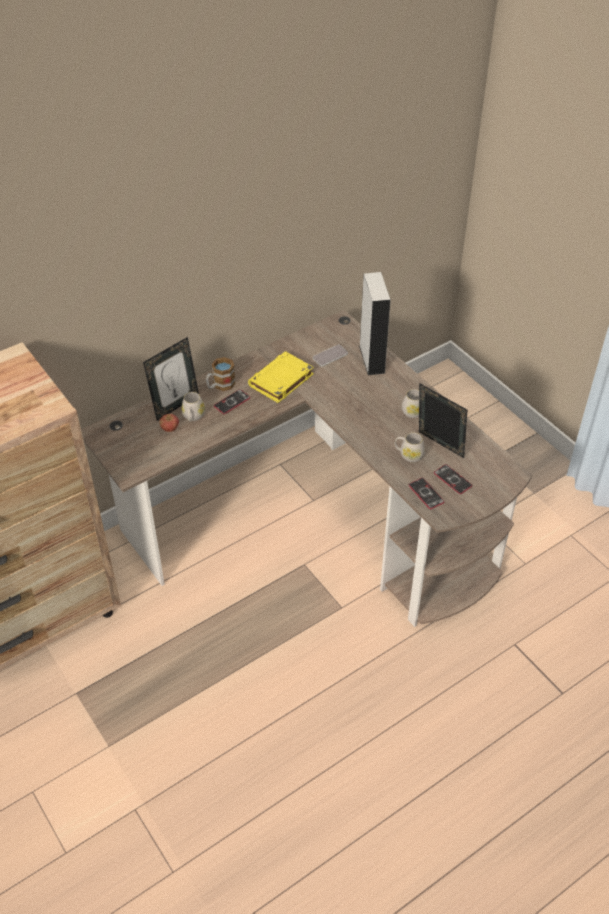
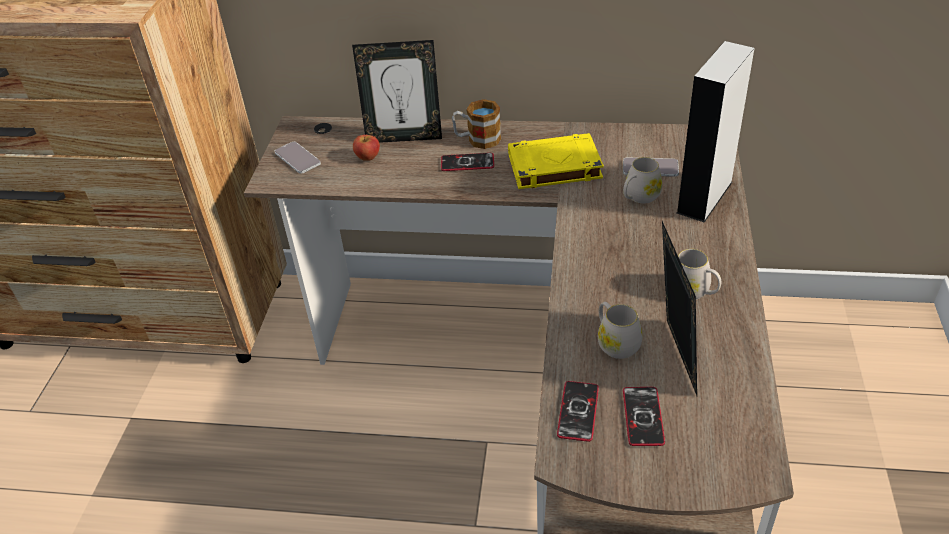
camera: 45 degrees right, 5 degrees down
(127, 452) = (297, 158): none -> phone
(193, 417) = (406, 157): white mug -> white mug (639, 197)

